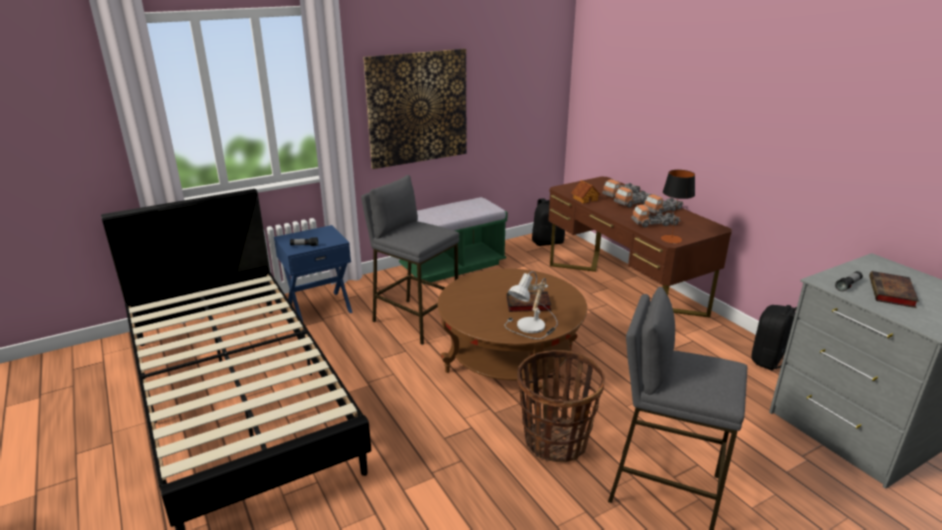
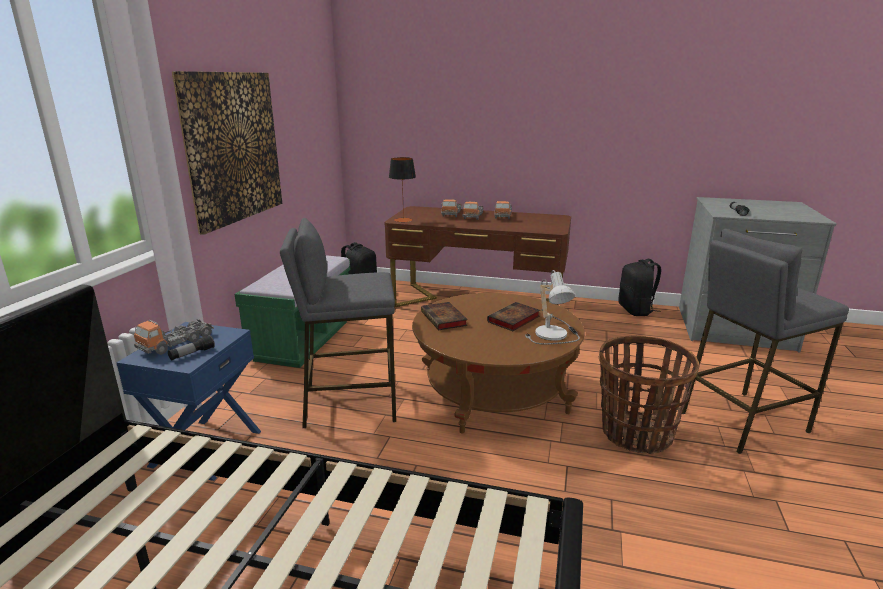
camera: 45 degrees left, 5 degrees down
(585, 199) = (433, 222): toy house -> none
(655, 223) = (519, 224): toy truck -> toy truck (176, 343)
(671, 239) = (553, 229): table lamp -> table lamp (403, 220)
(892, 293) = (760, 210): book -> book (444, 319)

